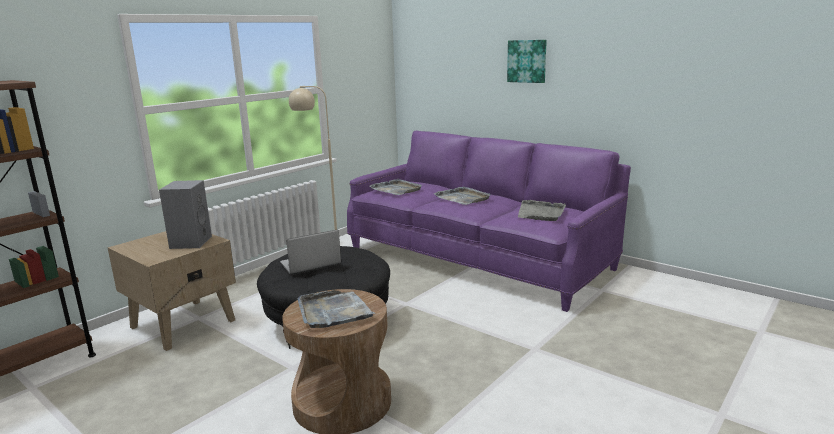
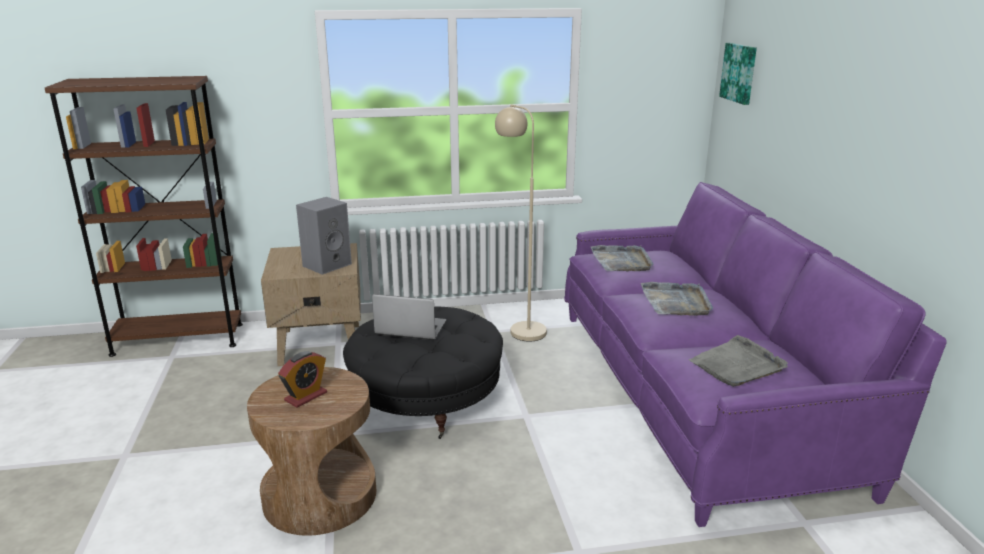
camera: 40 degrees right, 5 degrees up
(334, 311) = (306, 396): grey tray -> alarm clock
(527, 61) = (852, 111): picture -> picture (739, 73)

